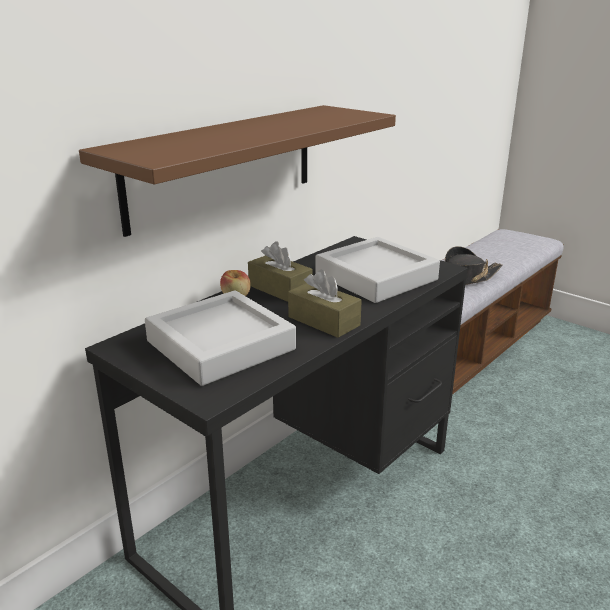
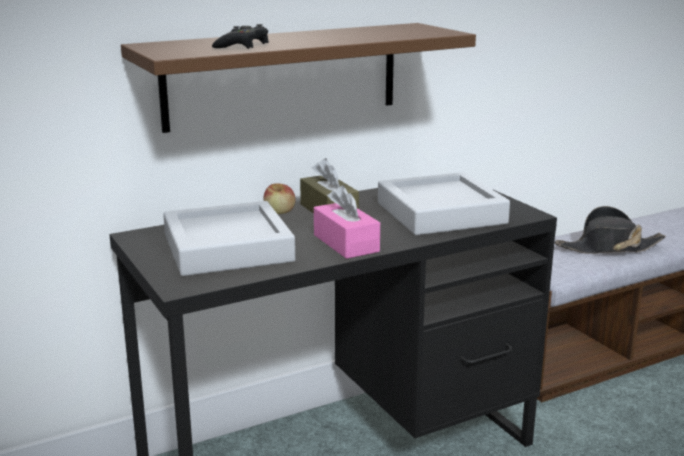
camera: 20 degrees right, 5 degrees down
(213, 142) = (243, 45): none -> black game controller
(324, 321) = (346, 243): brown tissue box -> pink tissue box

